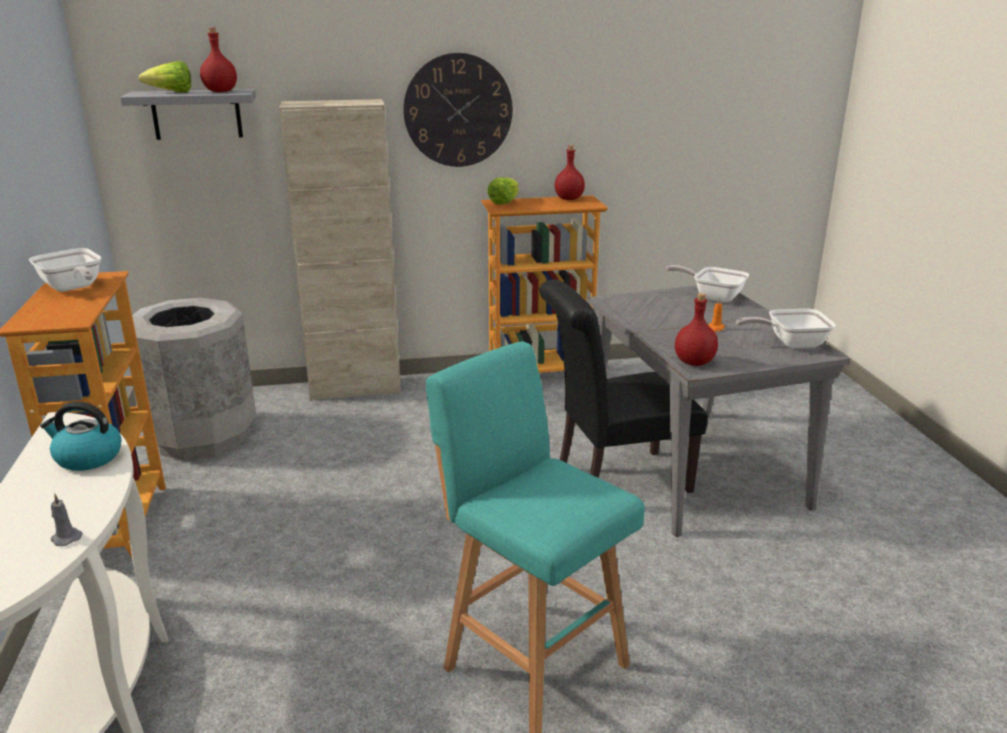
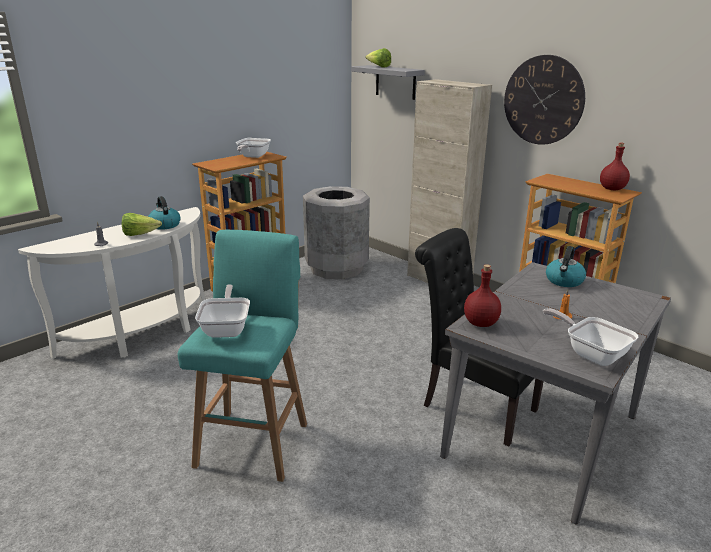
camera: 55 degrees right, 0 degrees up
(220, 91) = (400, 69): red bottle -> none
(504, 202) = (557, 178): lettuce -> lettuce (140, 234)
(648, 301) = (564, 281): none -> kettle
(713, 296) = (628, 301): frying pan -> frying pan (227, 328)

